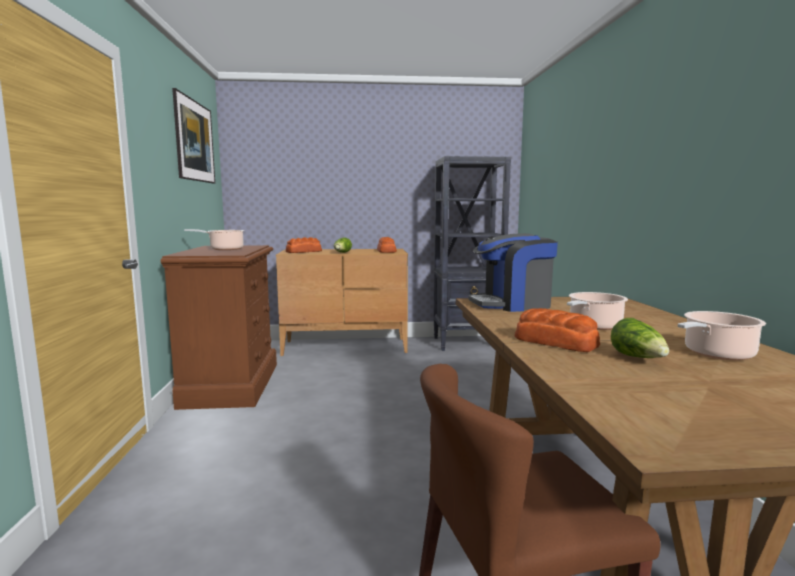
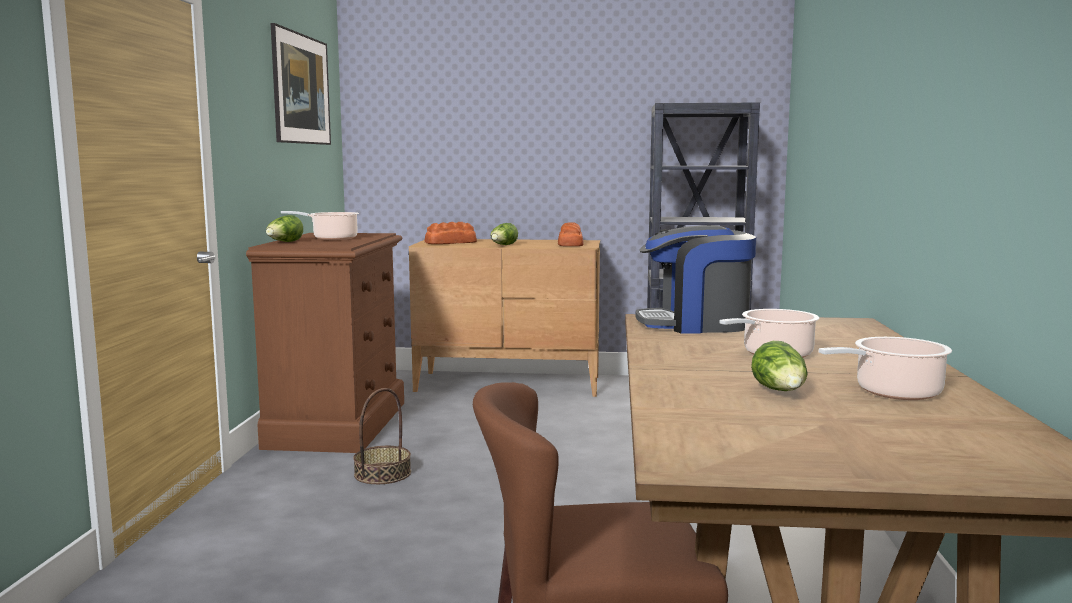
camera: 10 degrees right, 0 degrees up
(189, 252) = (284, 242): none -> lettuce
(276, 423) = (382, 474): none -> basket
(555, 342) = (696, 370): bread -> none

